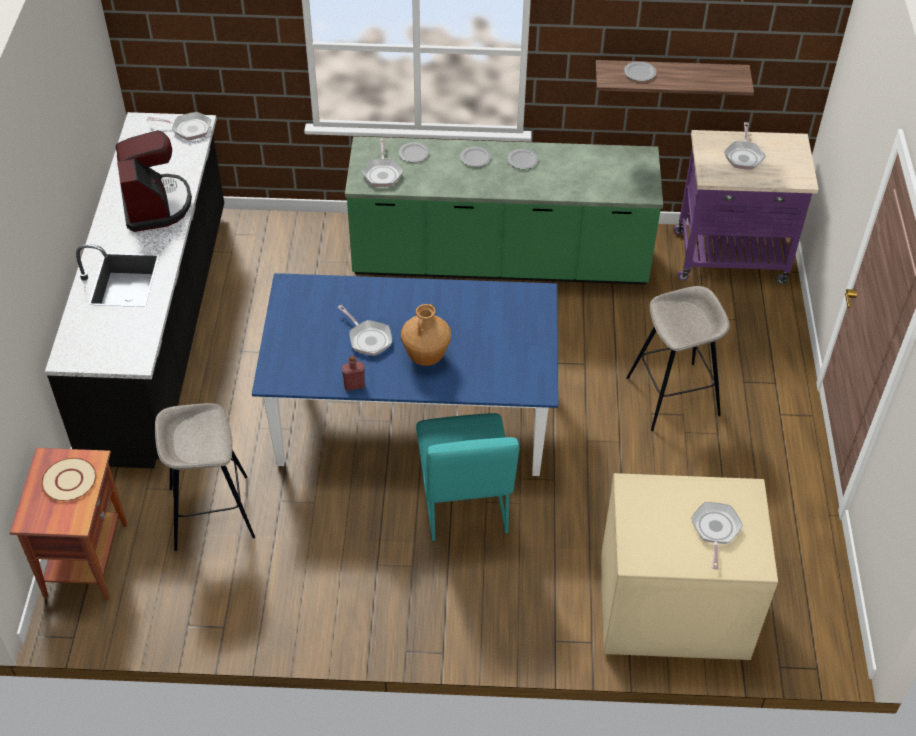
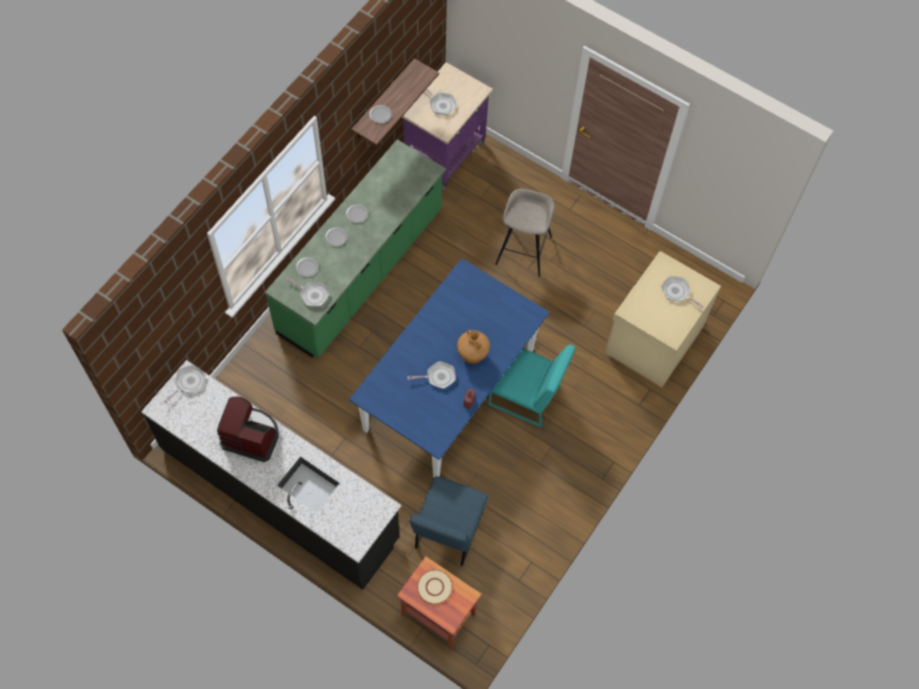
camera: 60 degrees left, 15 degrees up
(211, 512) = (447, 531): grey stool -> blue chair

